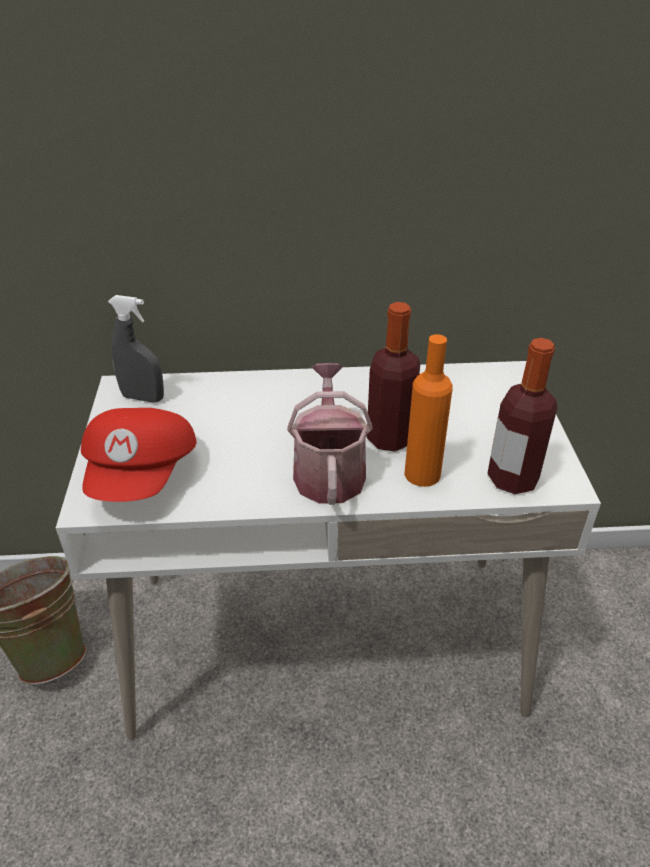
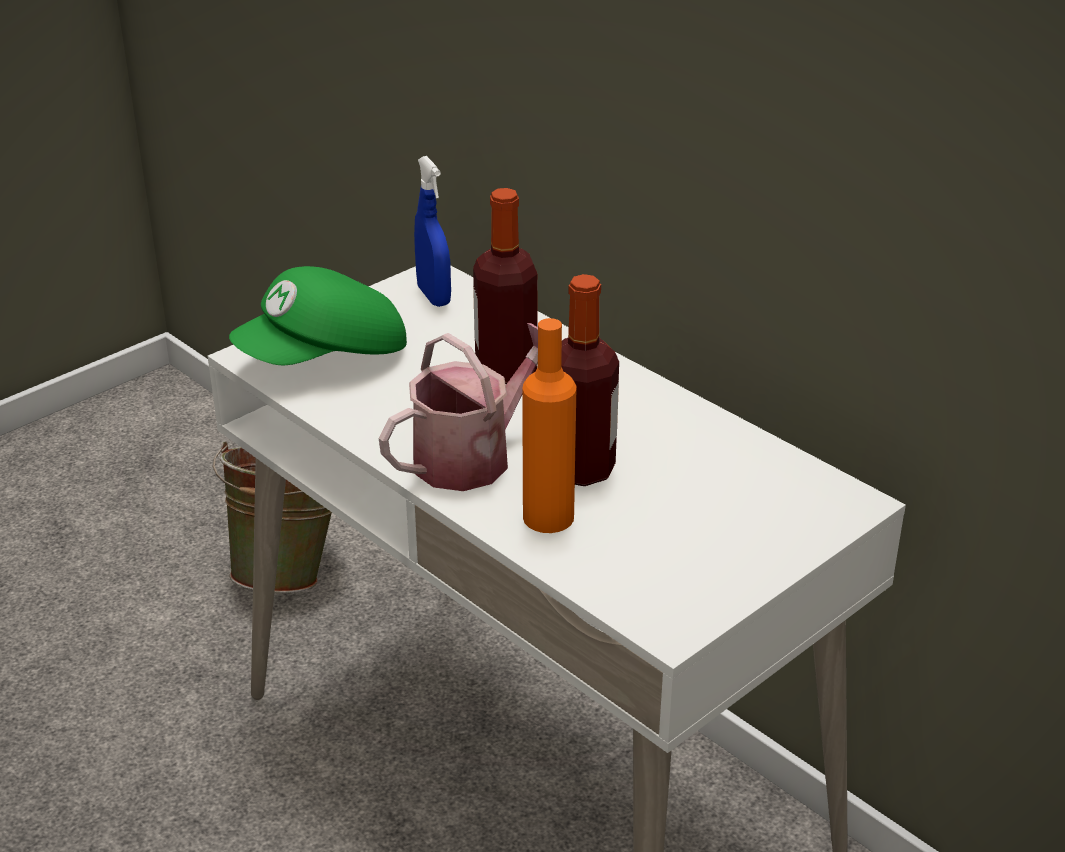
camera: 50 degrees right, 5 degrees down
(143, 398) = (434, 296): grey spray bottle -> blue spray bottle
(143, 475) = (325, 358): red cap -> green cap
(512, 479) = (626, 583): bottle -> bottle (506, 371)

